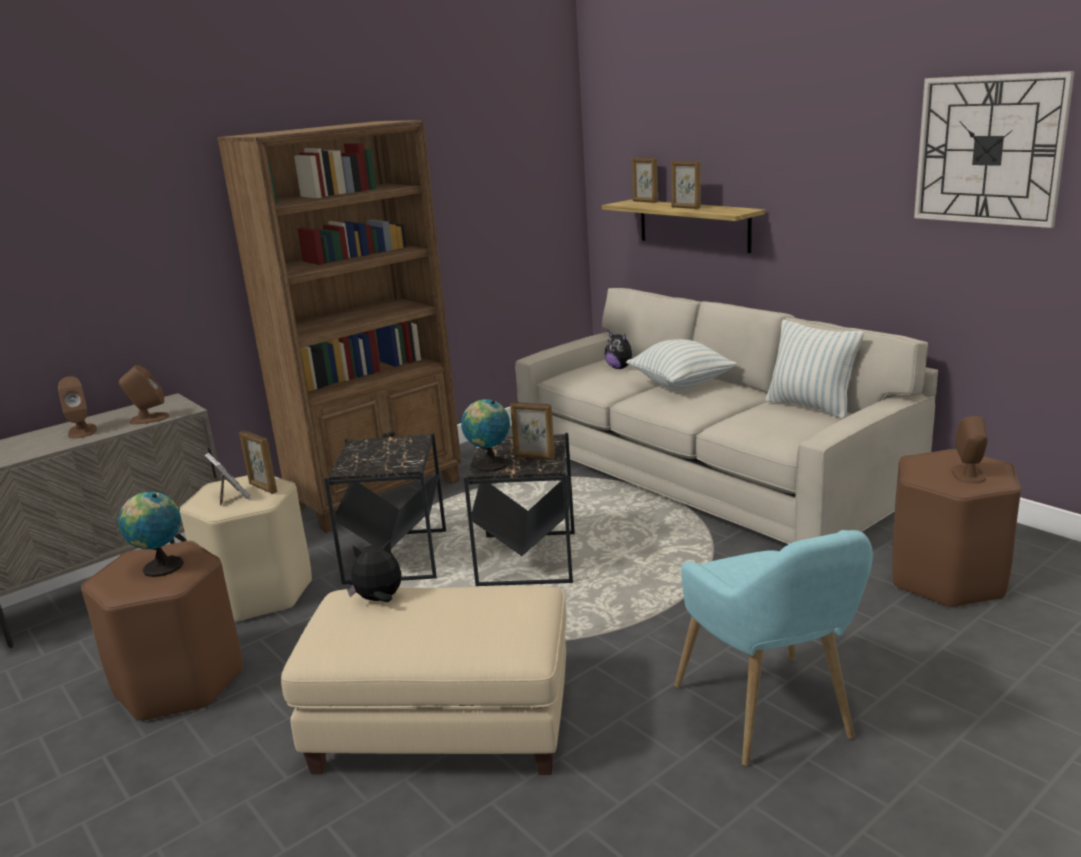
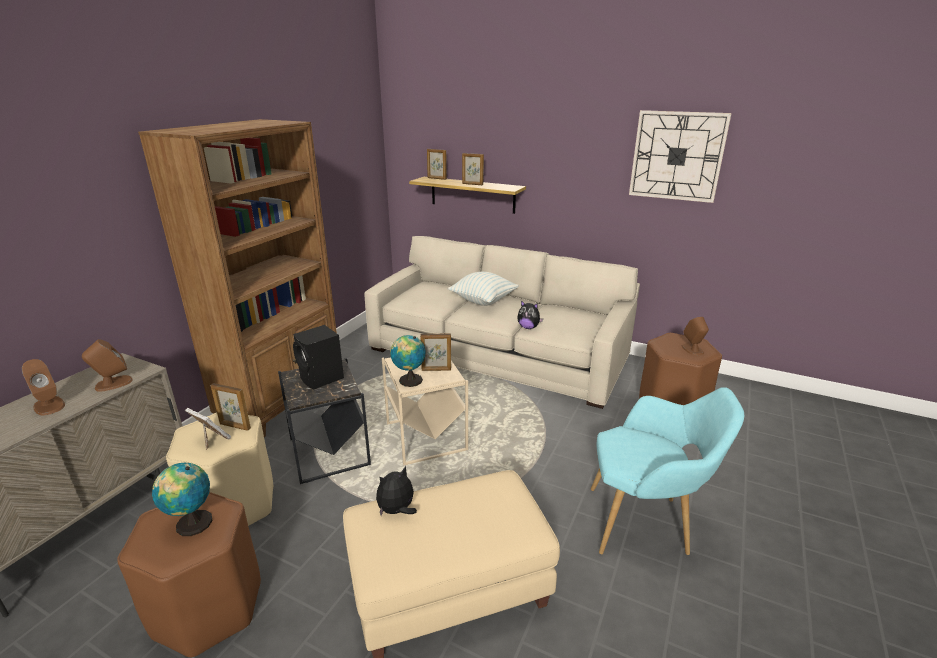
camera: 25 degrees left, 5 degrees up
(387, 451) = (322, 379): none -> black speaker
(528, 559) = (426, 436): black side table -> beige side table
(620, 368) = (434, 291): plush toy -> plush toy (528, 327)
(770, 718) = (645, 523): turquoise armchair -> turquoise armchair turned 45 degrees counterclockwise
(810, 406) = (571, 310): pillow -> none

